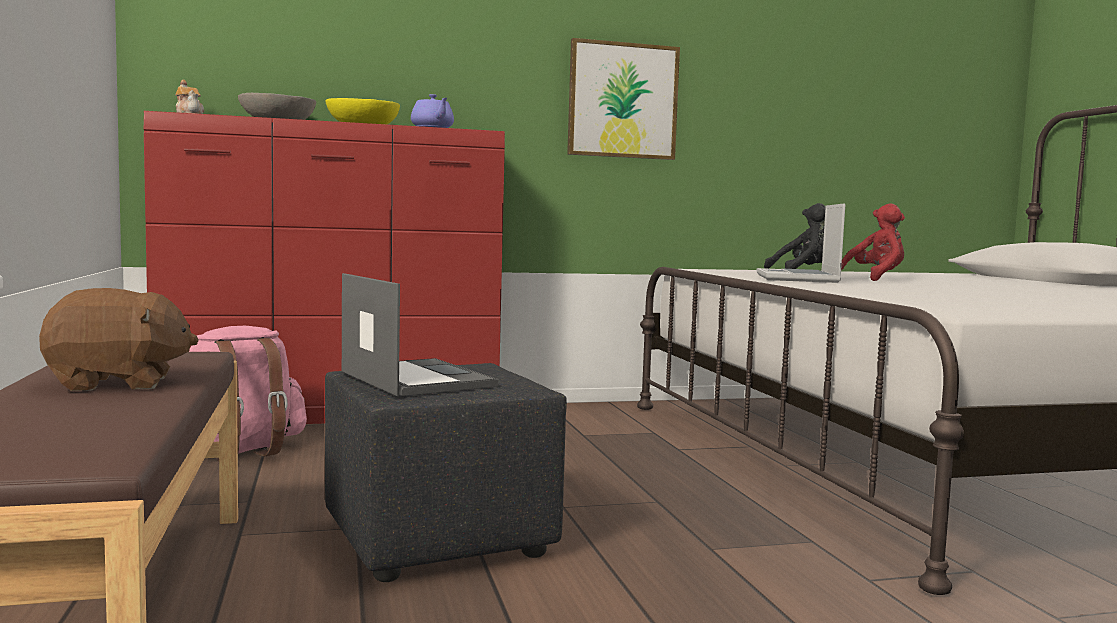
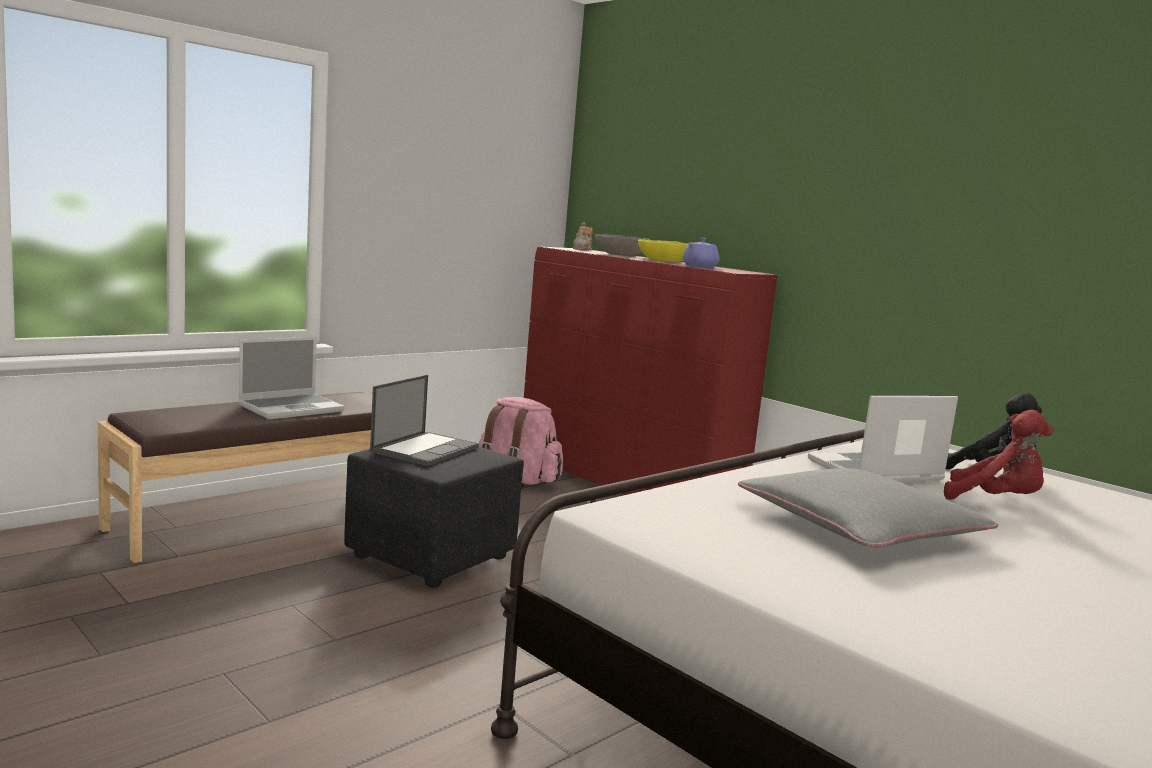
camera: 60 degrees right, 5 degrees up
(117, 383) = (291, 408): brown plush toy -> laptop
(622, 100) = (909, 243): picture -> none
(957, 292) = (859, 525): none -> grey pillow

